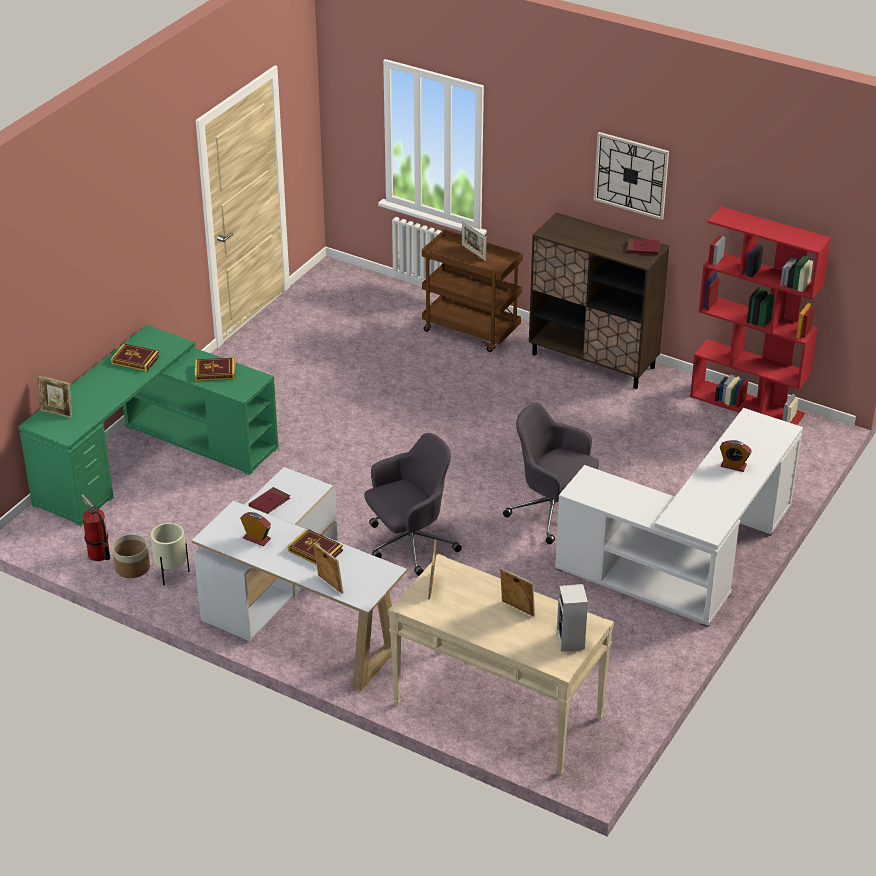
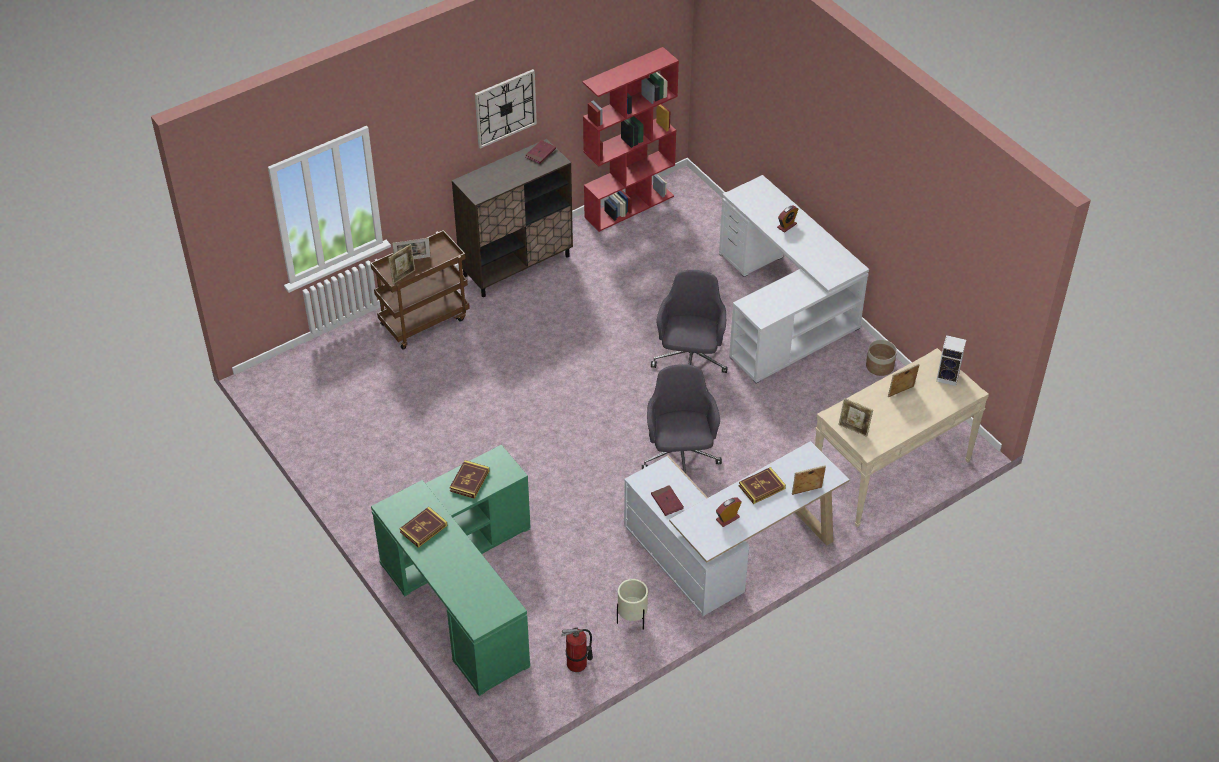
camera: 65 degrees left, 10 degrees up
(57, 413) = (471, 606): picture frame -> picture frame (403, 276)
(132, 568) = (608, 645): planter -> planter (880, 366)
(553, 512) = (690, 360): grey office chair -> grey office chair turned 135 degrees clockwise

